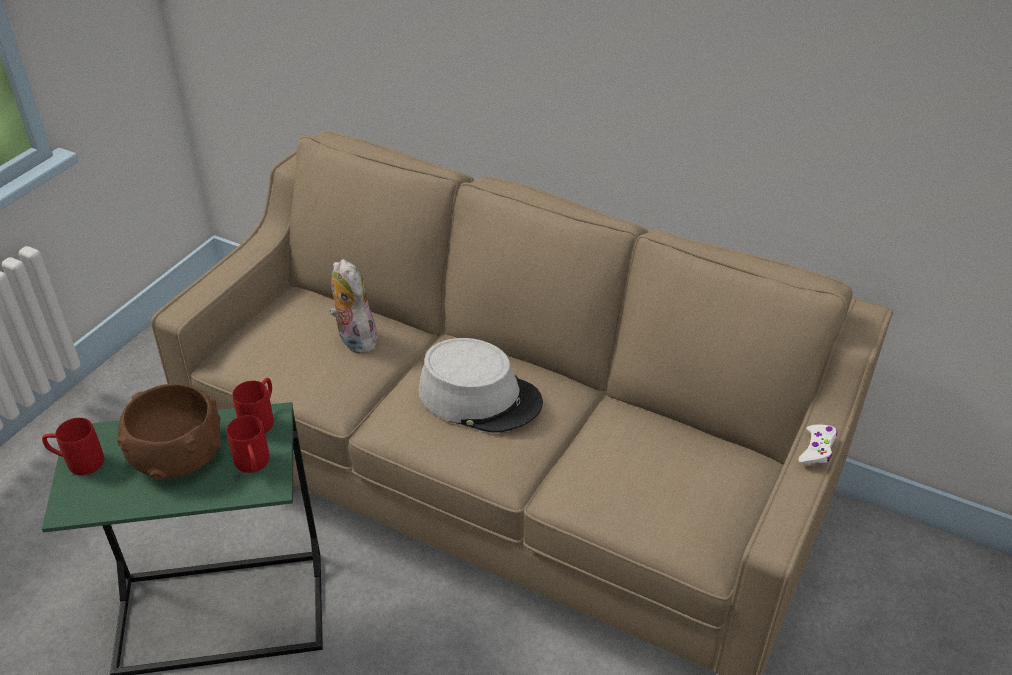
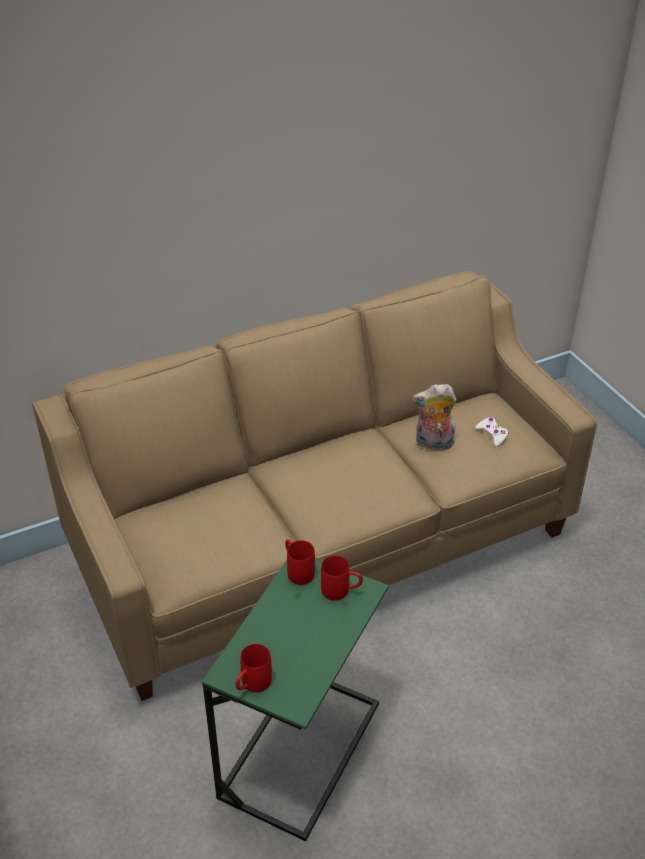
camera: 55 degrees left, 0 degrees up
(175, 452) = (290, 627): brown bowl -> none
(353, 339) = (221, 508): plush toy -> plush toy (433, 444)
(480, 397) = (342, 475): grey hat -> none
(817, 449) = (526, 364): white game controller -> white game controller (492, 434)

